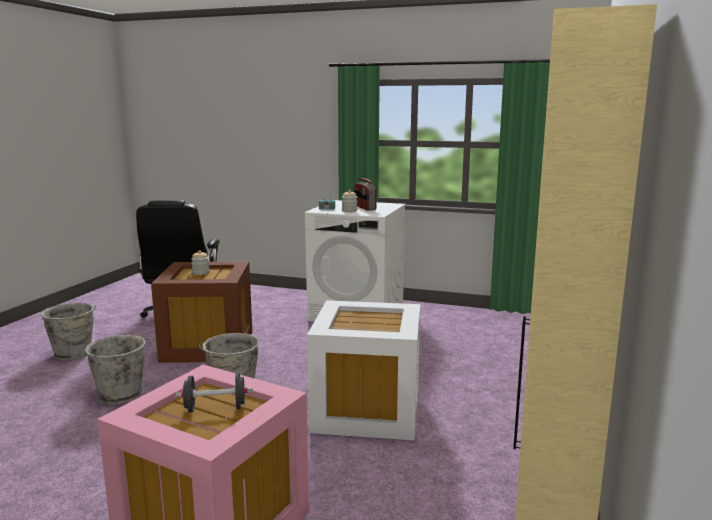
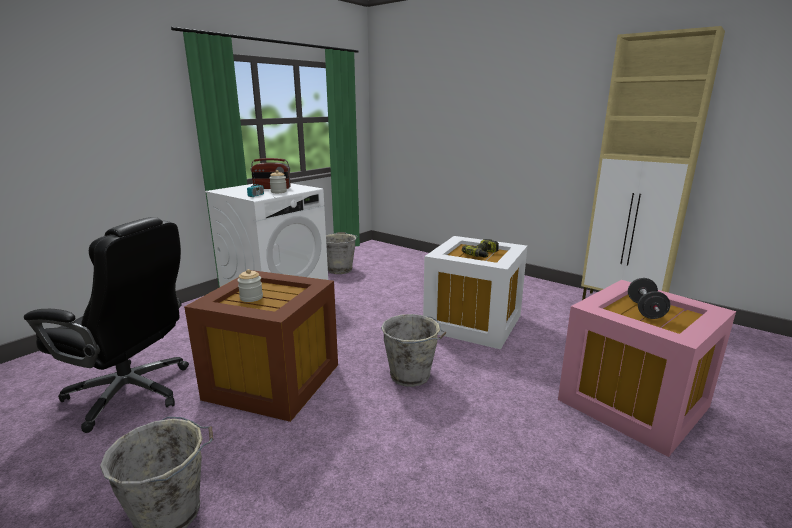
camera: 70 degrees left, 5 degrees up
(123, 395) = (371, 452): grey bucket -> grey bucket (340, 269)
(367, 325) = (483, 255): none -> power drill

